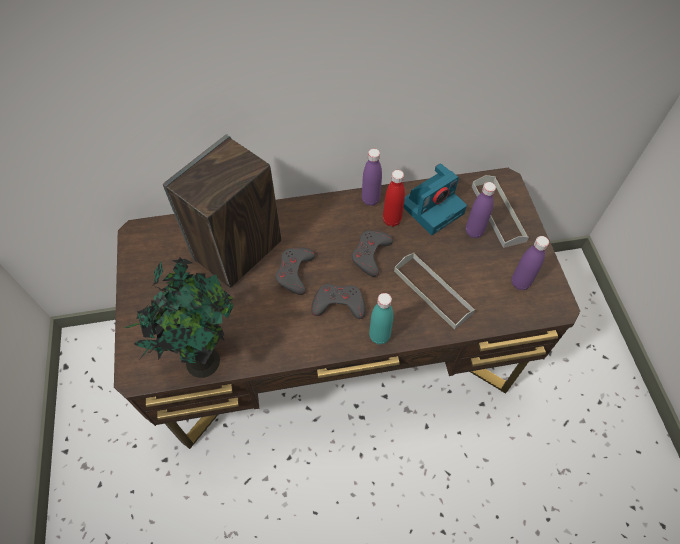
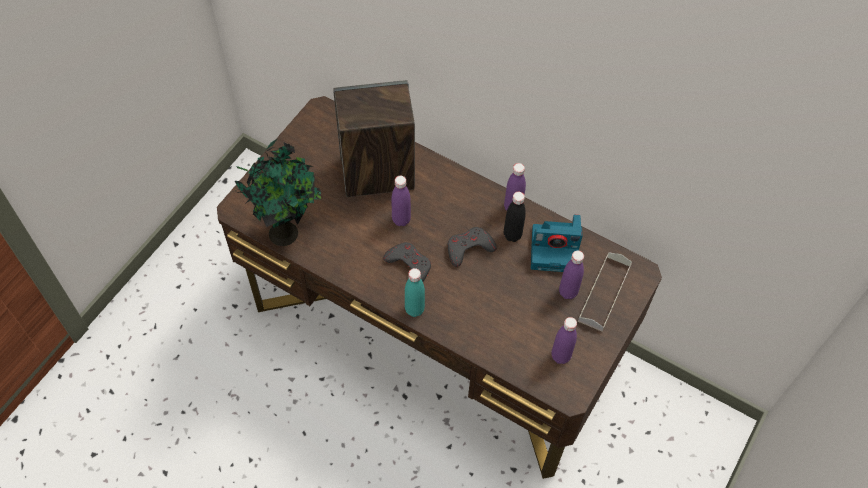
camera: 40 degrees right, 0 degrees up
(295, 272) = (401, 220): grey game controller -> purple bottle
(391, 220) = (512, 235): red bottle -> black bottle
(433, 292) = (486, 310): grey tray -> none

